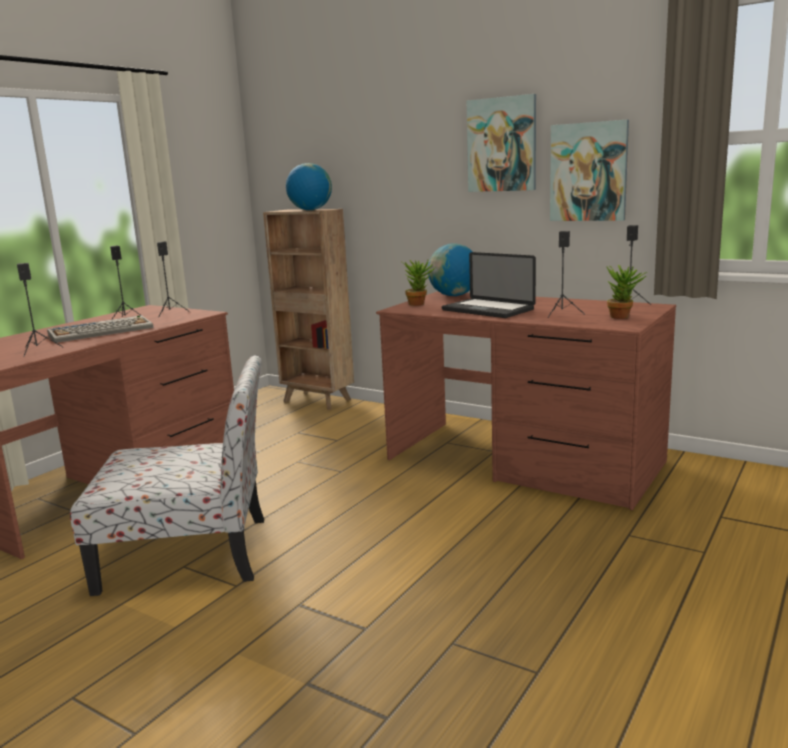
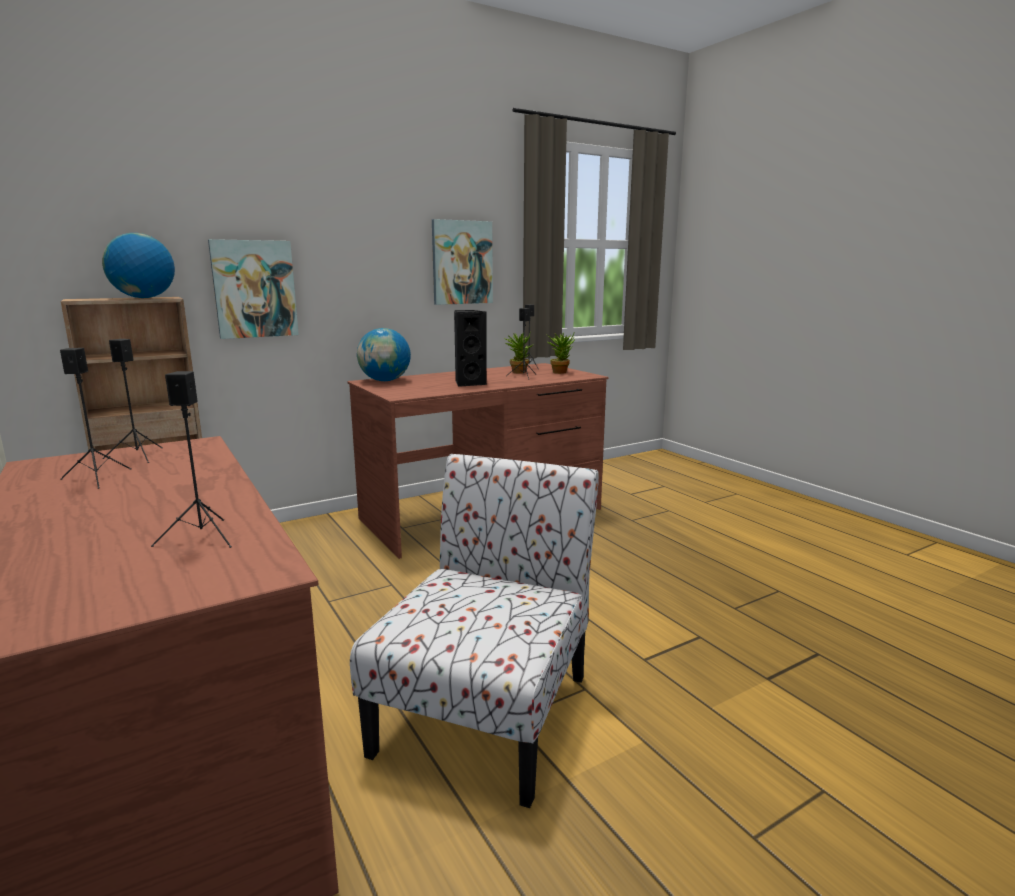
camera: 65 degrees left, 0 degrees up
(102, 331) = (158, 494): keyboard -> none
(419, 303) = (392, 390): potted plant -> potted plant (518, 372)
(487, 310) = (469, 383): laptop -> black speaker
(502, 144) = (385, 232): picture -> picture (254, 289)

